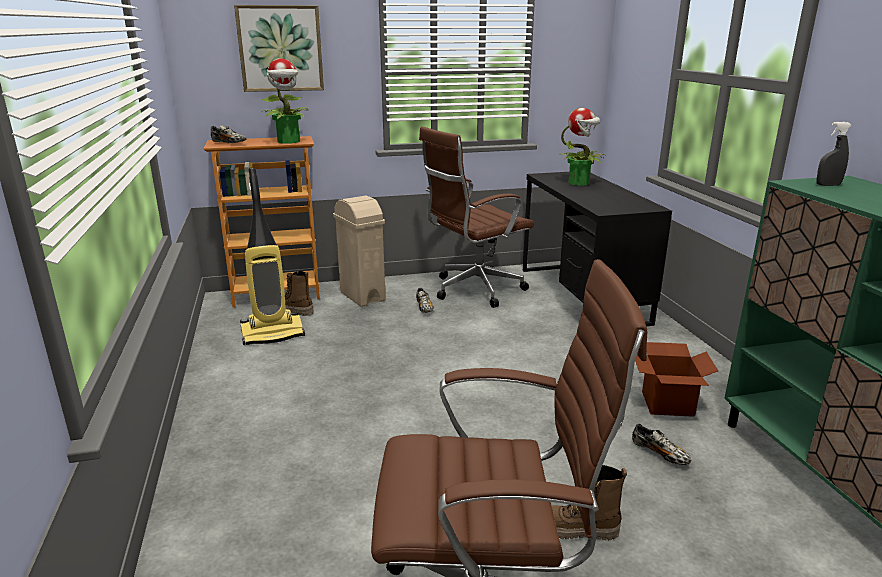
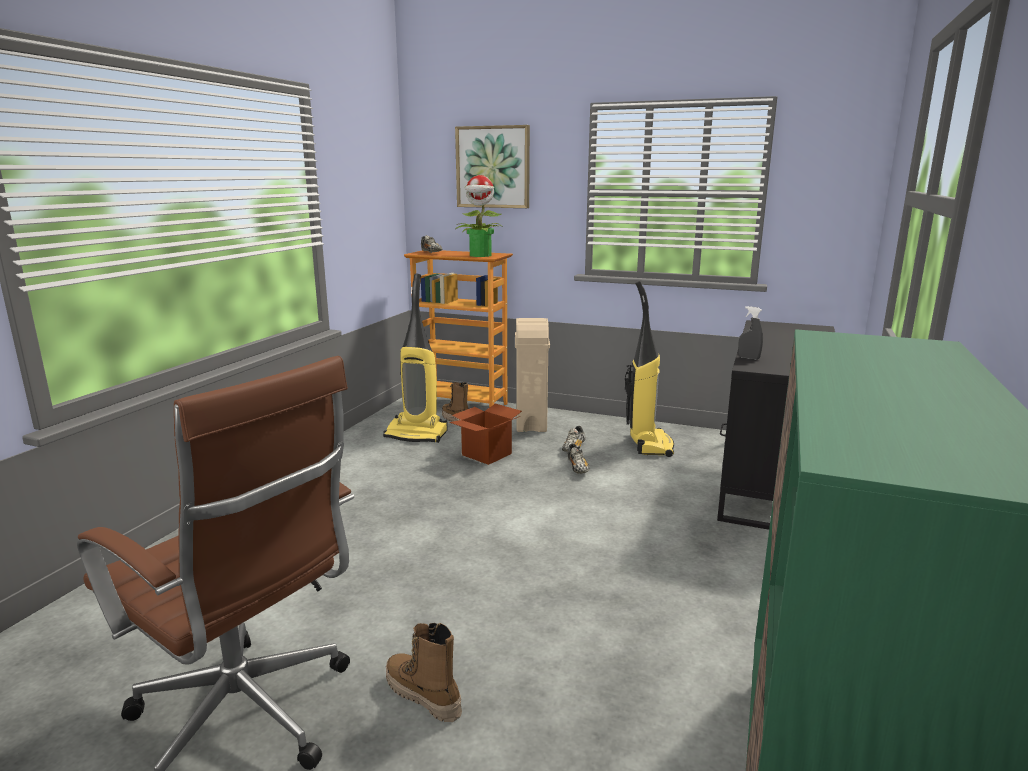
camera: 35 degrees right, 5 degrees down
(474, 290) = (649, 444): brown office chair -> vacuum cleaner
(579, 183) = (790, 336): potted plant -> none
(659, 454) = (618, 670): shoe -> shoe (577, 468)
(667, 404) = (709, 625): cardboard box -> cardboard box (487, 454)
(828, 185) = (867, 344): grey spray bottle -> grey spray bottle (748, 358)

